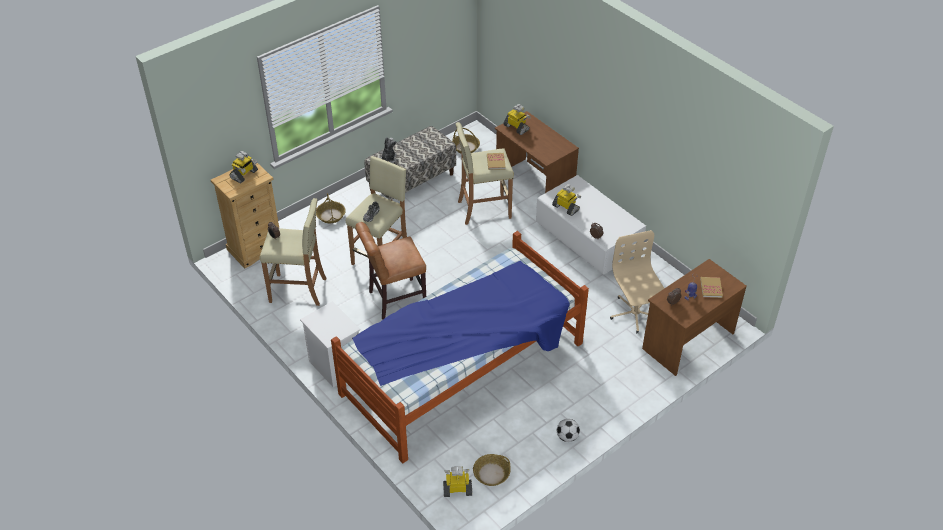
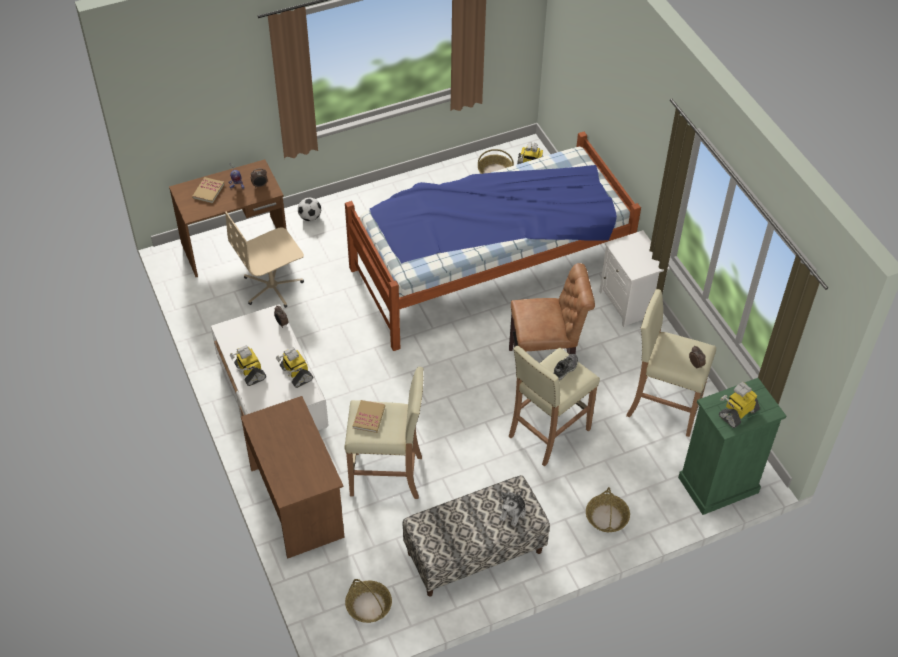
camera: 165 degrees left, 5 degrees up
(255, 248) = (718, 485): beige dresser -> green dresser
(517, 127) = (310, 476): toy robot -> toy robot (249, 372)
(567, 437) = (410, 186): football -> football (310, 217)
(634, 314) = (272, 287): beige office chair -> beige office chair turned 60 degrees clockwise

